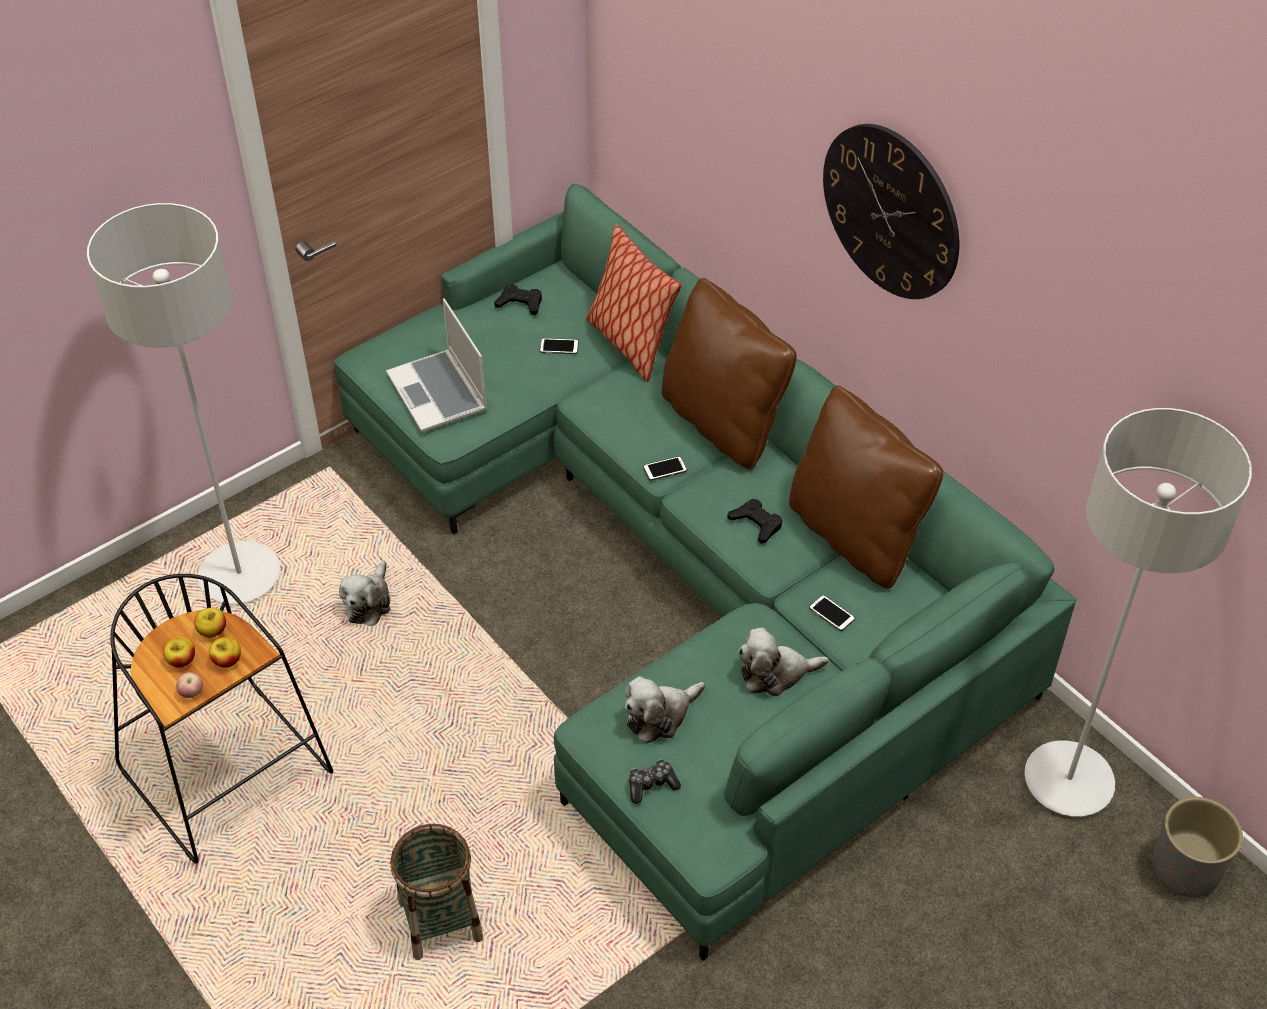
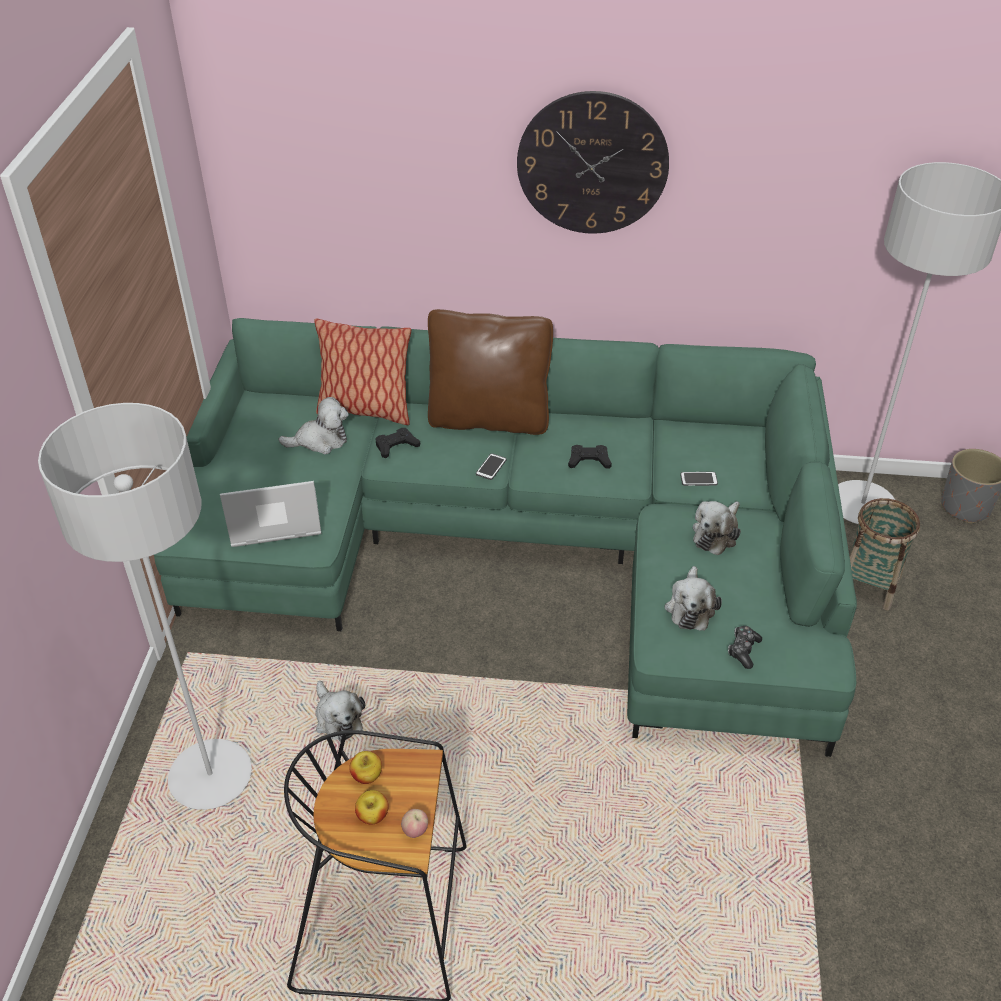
camera: 45 degrees left, 5 degrees down
(227, 660) = (410, 786): apple -> none
(439, 393) = (273, 520): laptop -> laptop turned 150 degrees clockwise
(441, 921) = (659, 877): basket -> basket (869, 584)
(520, 303) = (255, 431): black game controller -> black game controller (396, 446)
(559, 347) = (320, 440): phone -> plush toy
(855, 535) = (650, 430): brown pillow -> none

